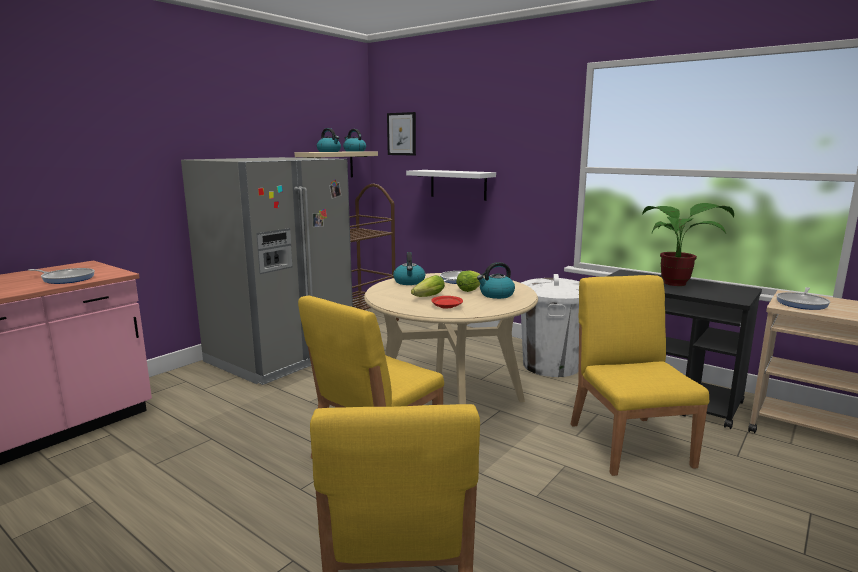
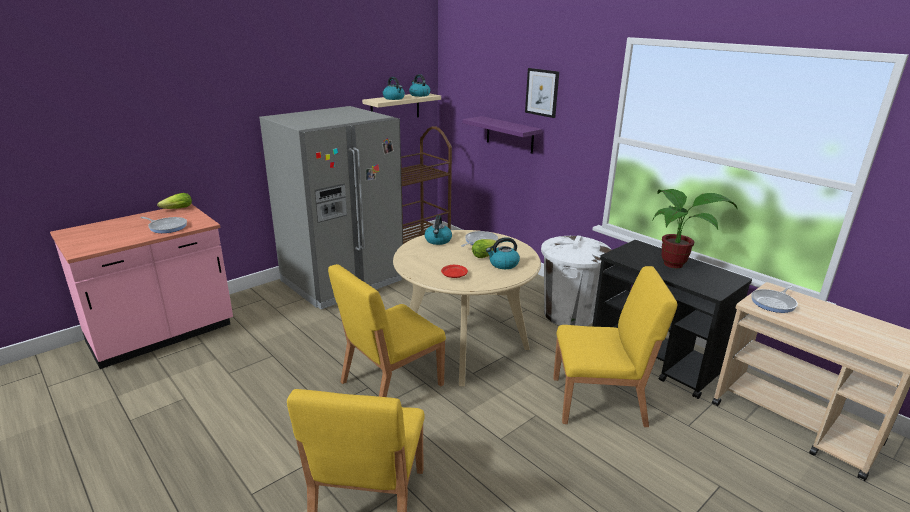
camera: 10 degrees right, 10 degrees up
(401, 134) = (464, 79): picture -> picture (542, 92)
(426, 297) = (443, 262): lettuce -> lettuce (176, 209)
(458, 184) = (509, 135): white shelf -> purple shelf
(629, 443) = (600, 401): yellow chair -> yellow chair turned 90 degrees clockwise

